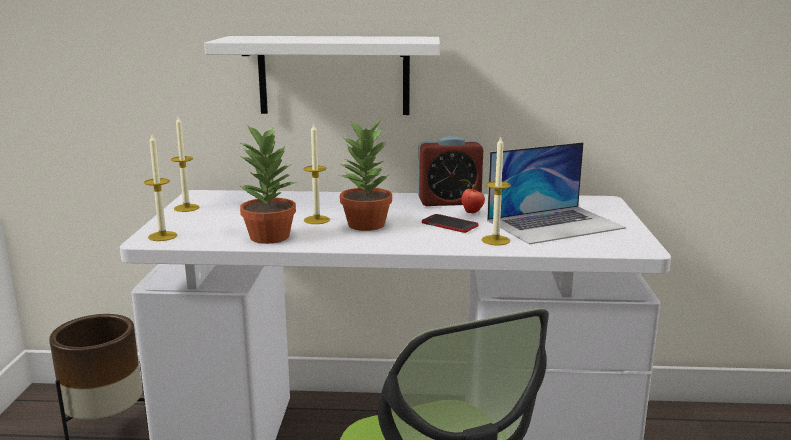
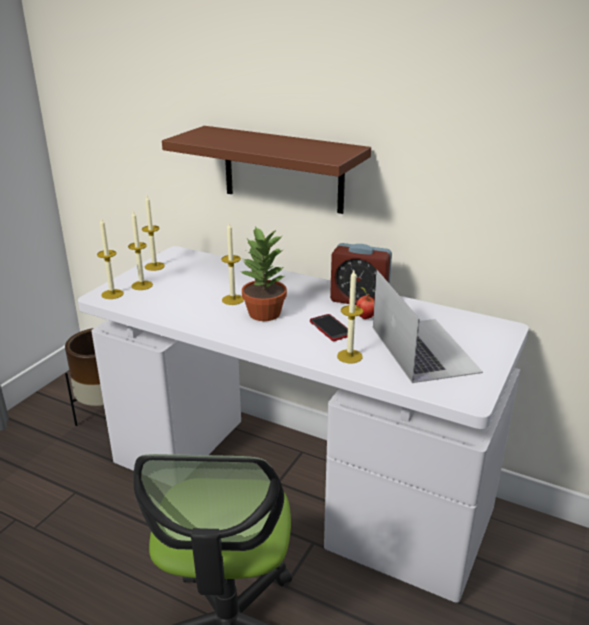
camera: 25 degrees right, 10 degrees up
(191, 224) = (142, 285): none -> candle
(269, 236) = (182, 311): potted plant -> none
(334, 75) = (283, 169): white shelf -> brown shelf
(555, 224) = (423, 349): laptop -> laptop turned 105 degrees counterclockwise

